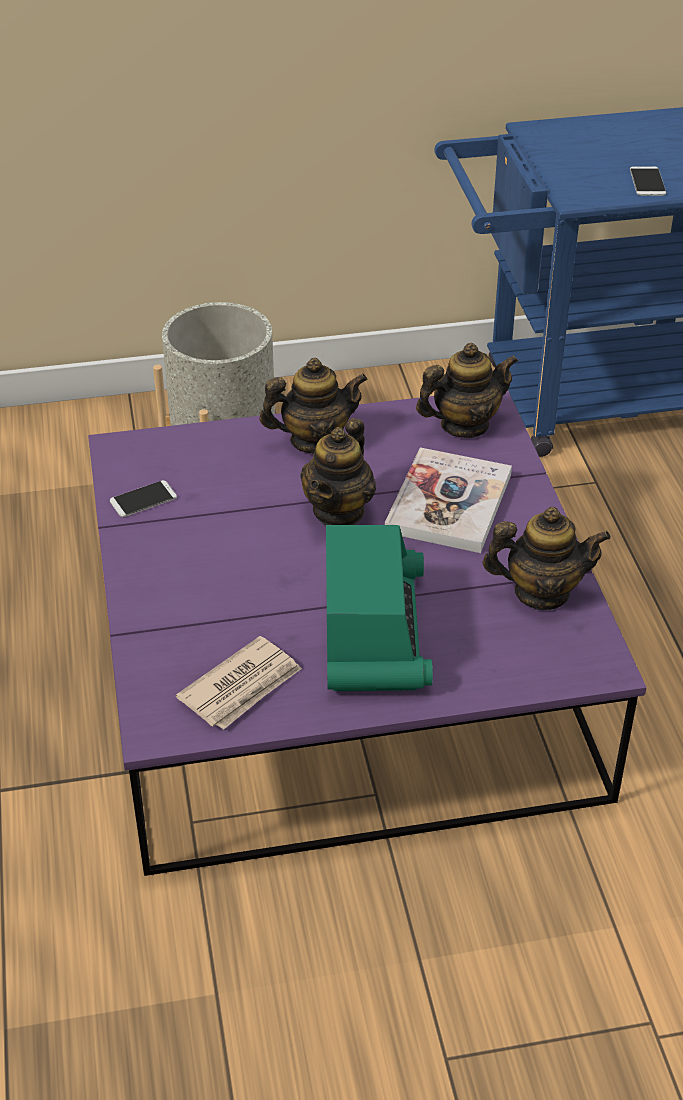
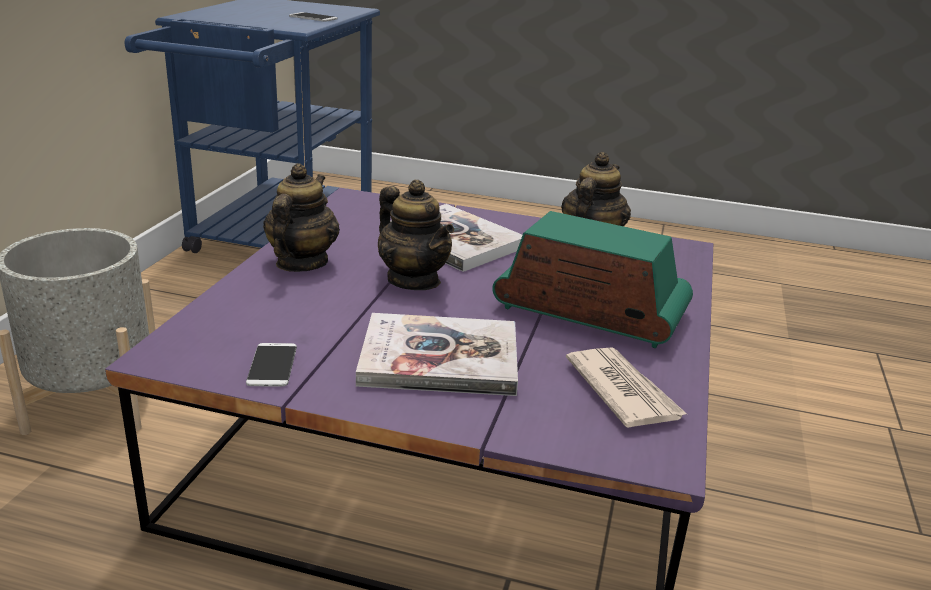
camera: 65 degrees left, 15 degrees down
(215, 573) = (439, 358): none -> book
(464, 425) = (365, 210): teapot -> none

